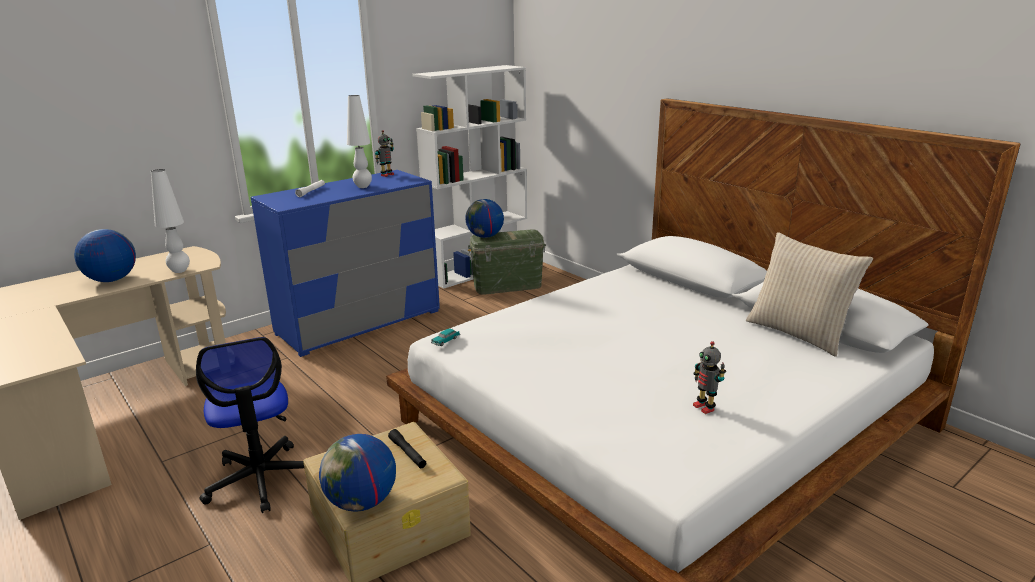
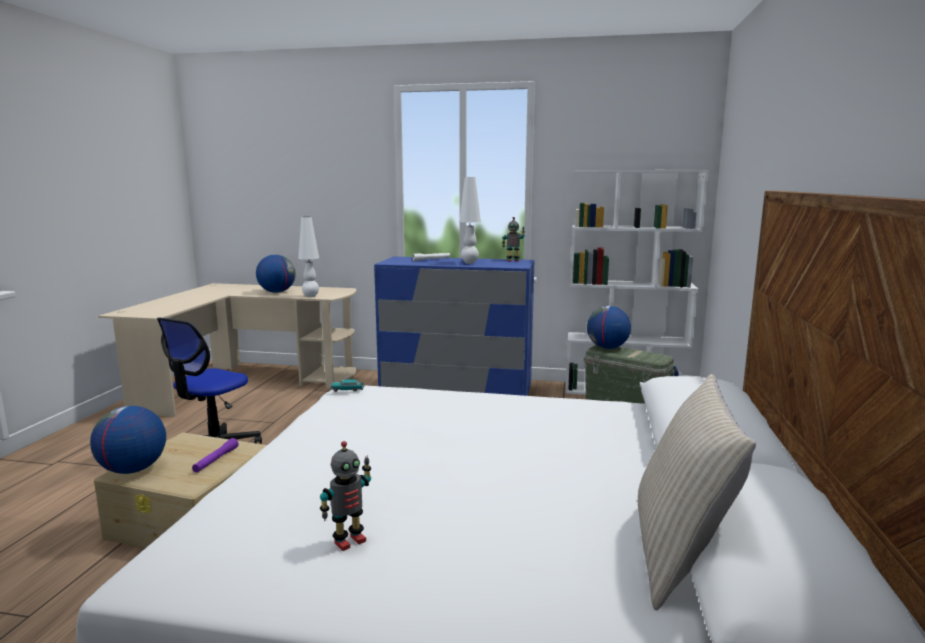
camera: 50 degrees right, 10 degrees down
(407, 453) = (216, 460): black flashlight -> purple flashlight
(704, 407) = (349, 541): toy robot -> toy robot turned 150 degrees counterclockwise

